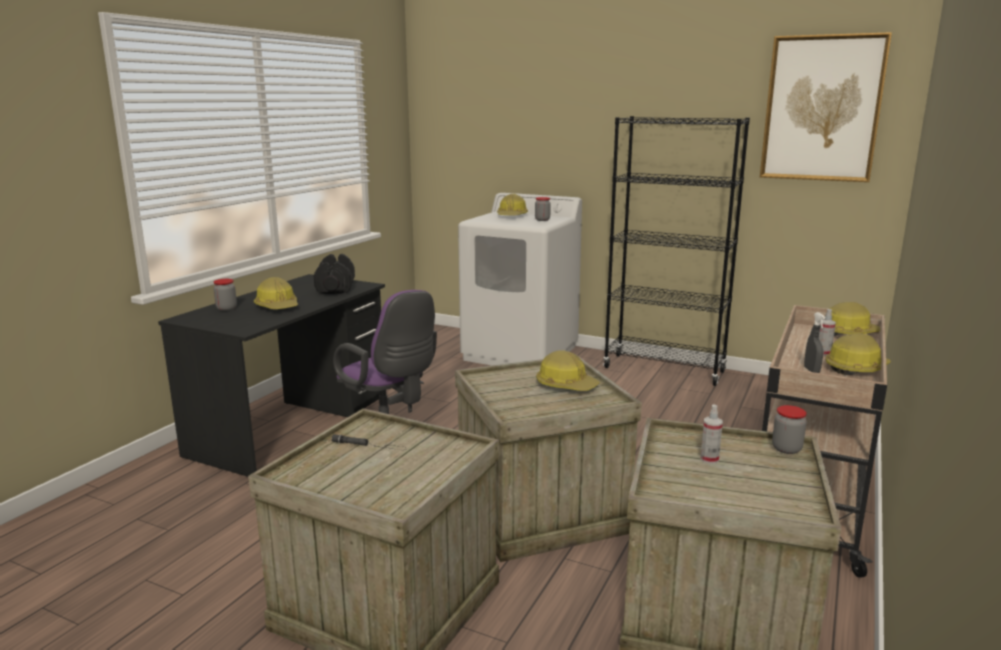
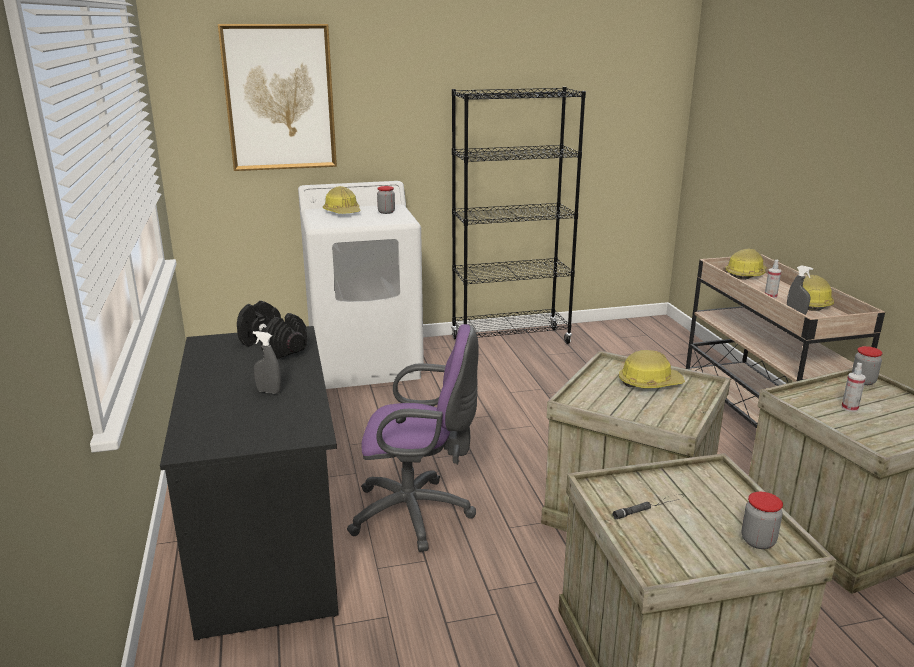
camera: 40 degrees left, 5 degrees up
(226, 308) = (209, 415): jar -> jar (758, 541)
(278, 307) = (269, 391): hard hat -> grey spray bottle
(822, 109) = (621, 76): picture -> picture (279, 98)

